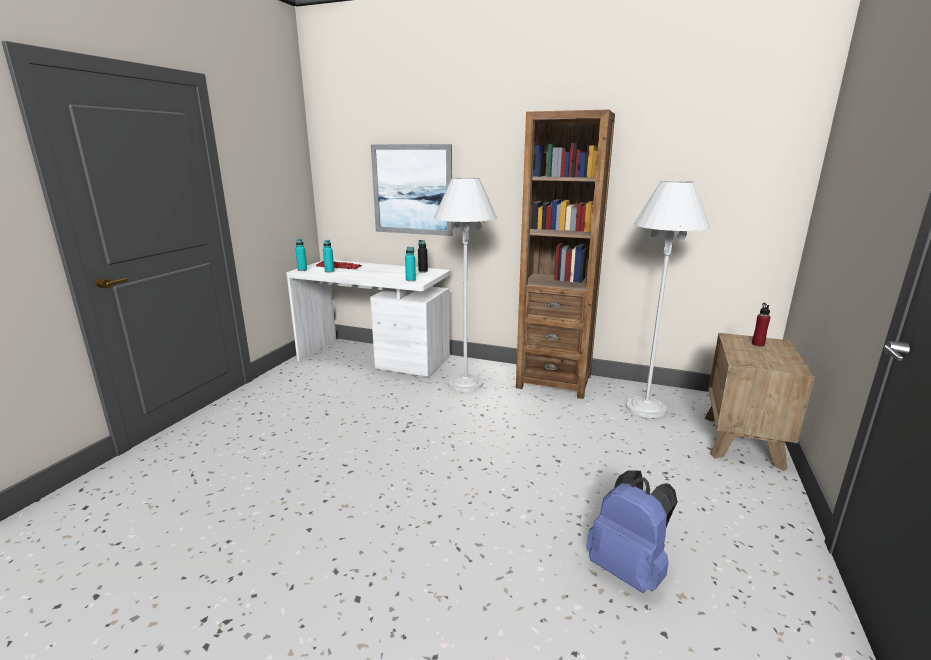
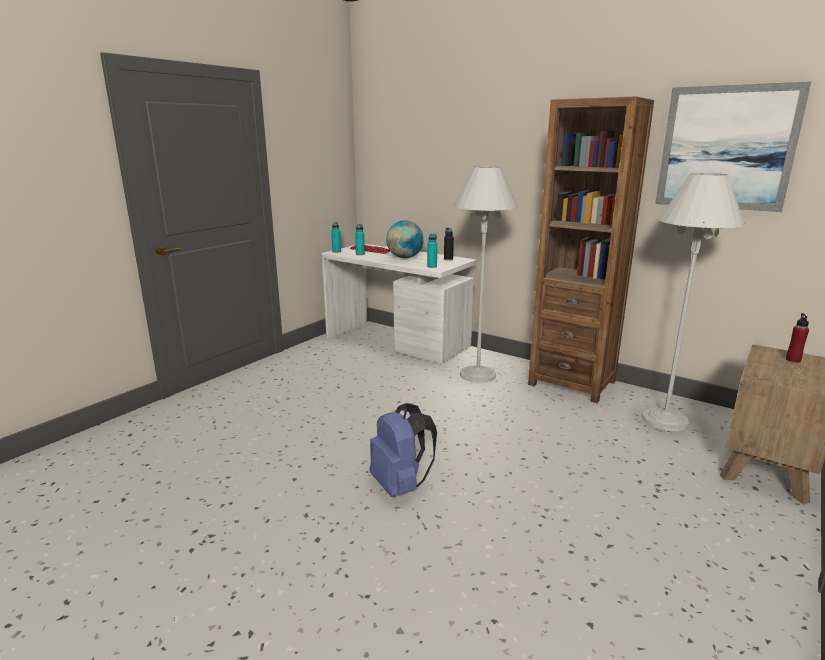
camera: 15 degrees right, 0 degrees up
(378, 272) = (405, 257): none -> globe
(412, 190) = (444, 177): picture -> picture (726, 148)
(628, 569) = (577, 564): blue backpack -> blue backpack (401, 485)

